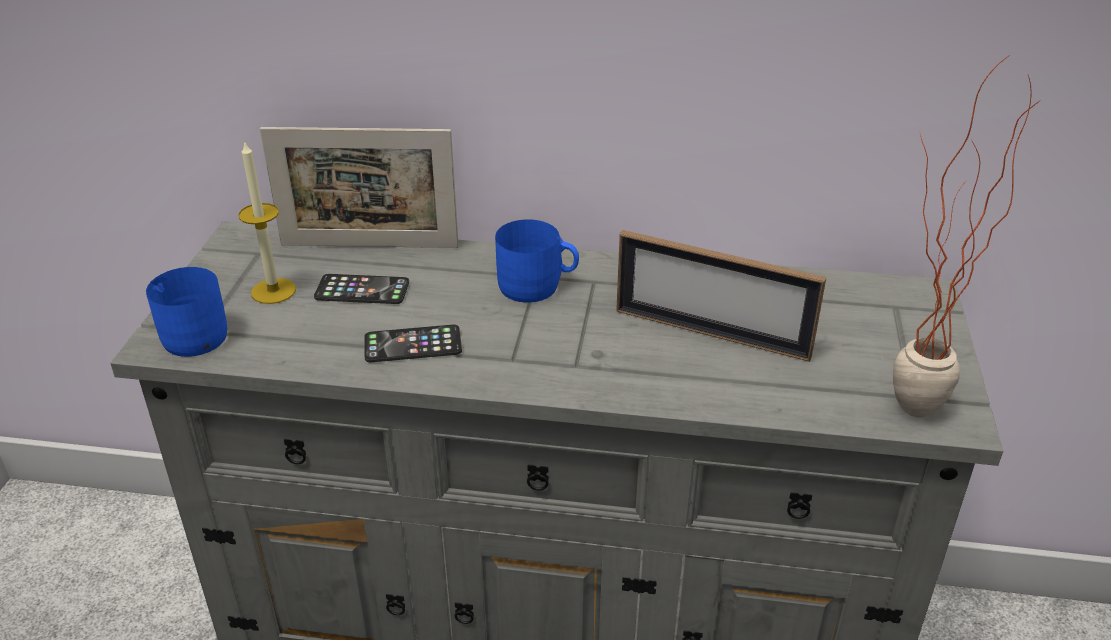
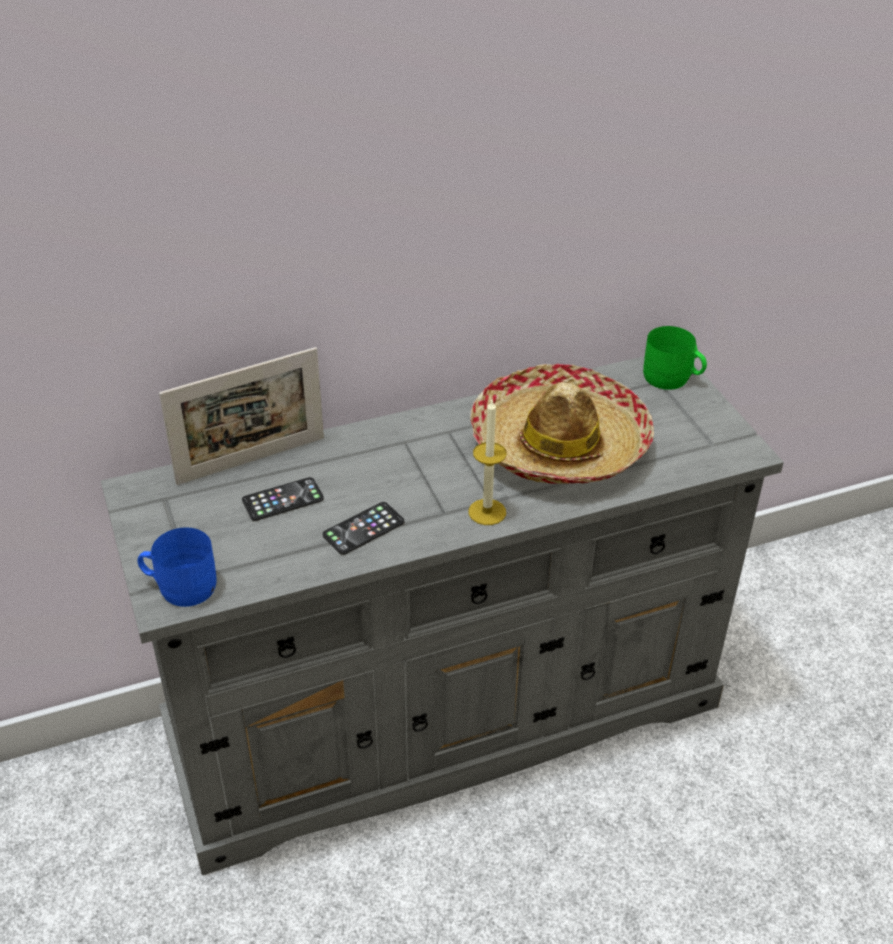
camera: 30 degrees left, 5 degrees up
(273, 291) = (212, 526): candle -> candle (487, 512)
(537, 286) = (412, 450): blue mug -> none
(711, 333) = (560, 444): picture frame -> hat
(902, 416) = (715, 460): potted plant -> none
(916, 308) = (672, 379): none -> green mug

